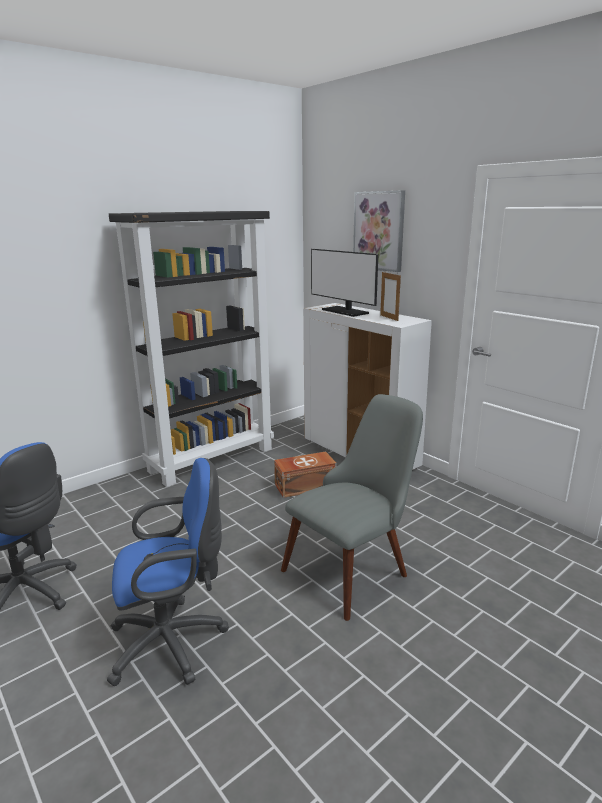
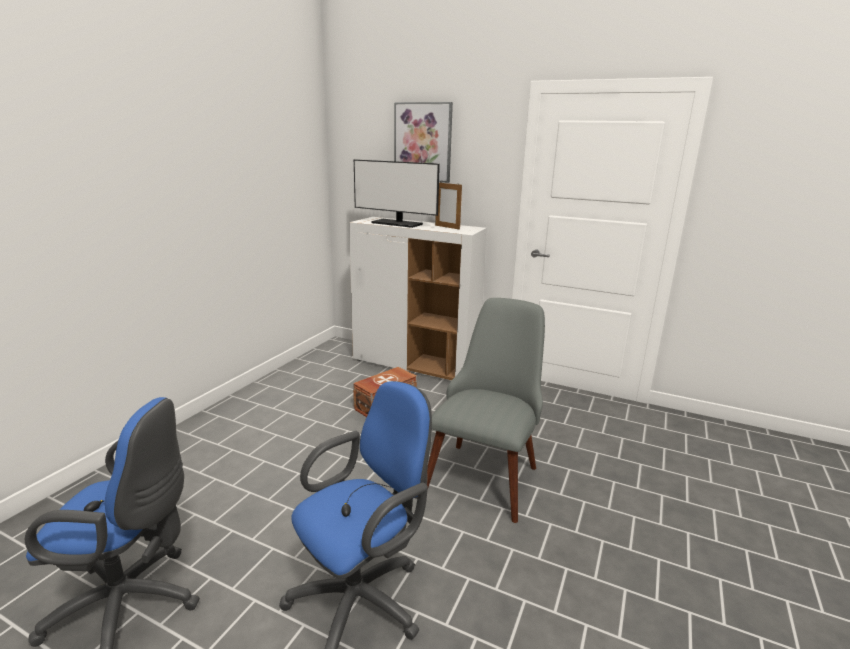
camera: 25 degrees left, 0 degrees up
(212, 459) = (266, 395): black bookcase -> none

